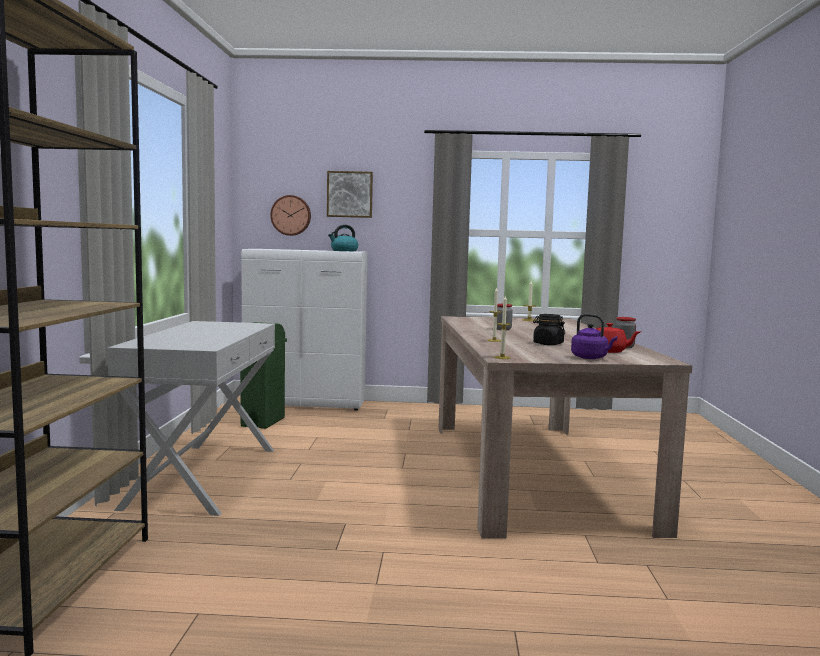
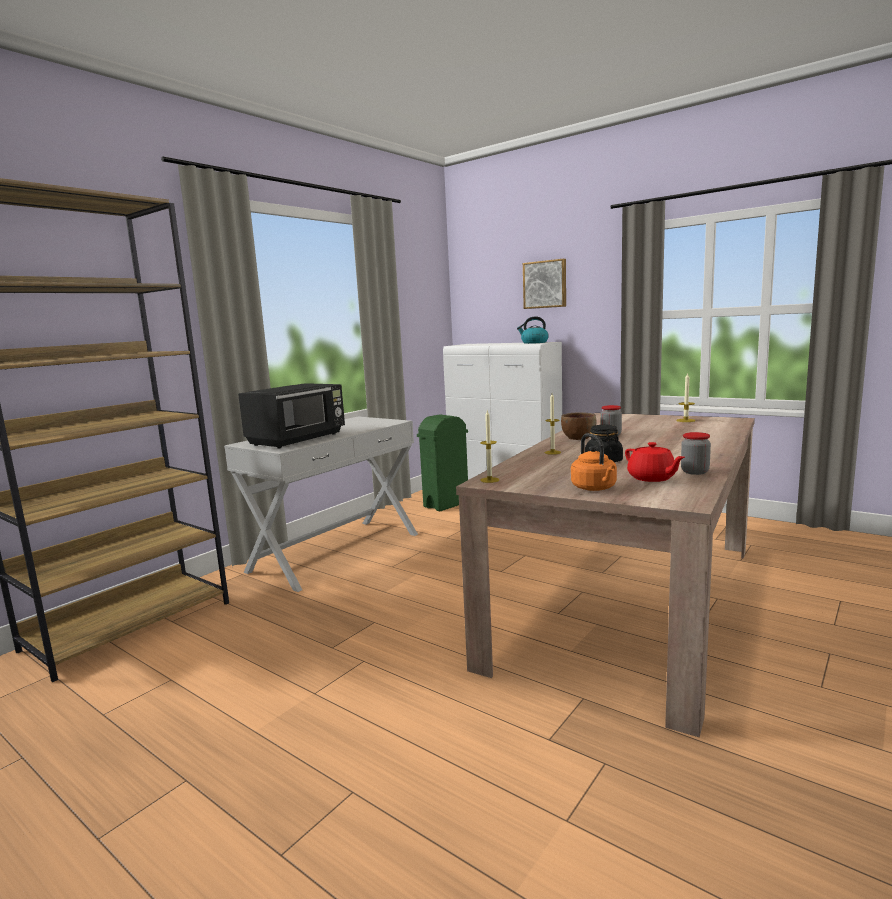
camera: 35 degrees right, 5 degrees up
(193, 340) = (298, 439): none -> black microwave
(291, 215) = (495, 310): wall clock -> none
(483, 331) = (578, 438): none -> brown bowl
(591, 358) = (595, 488): purple kettle -> orange kettle

